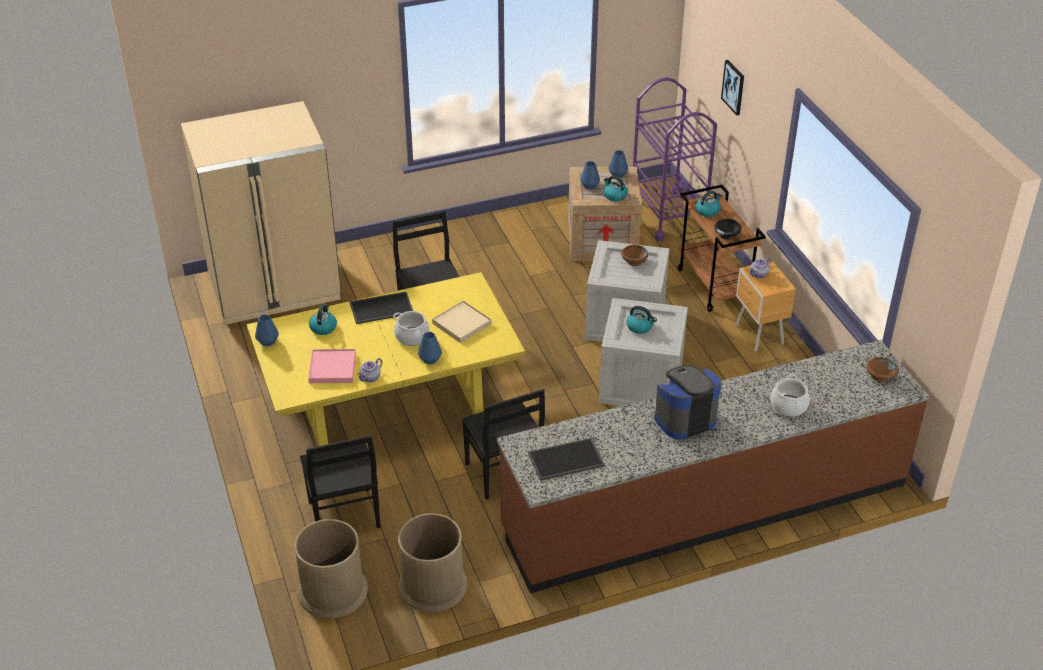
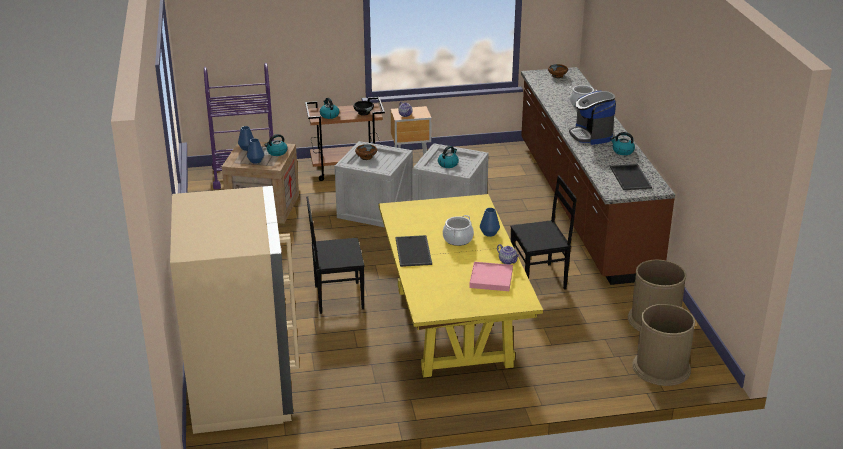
camera: 80 degrees left, 10 degrees down
(267, 341) = (444, 311): blue vase -> none
(323, 327) = (432, 281): kettle -> kettle (622, 151)
(344, 516) = (578, 358): black chair -> none
(461, 324) = (447, 216): beige tray -> none
(733, 87) = (273, 30): picture -> none

